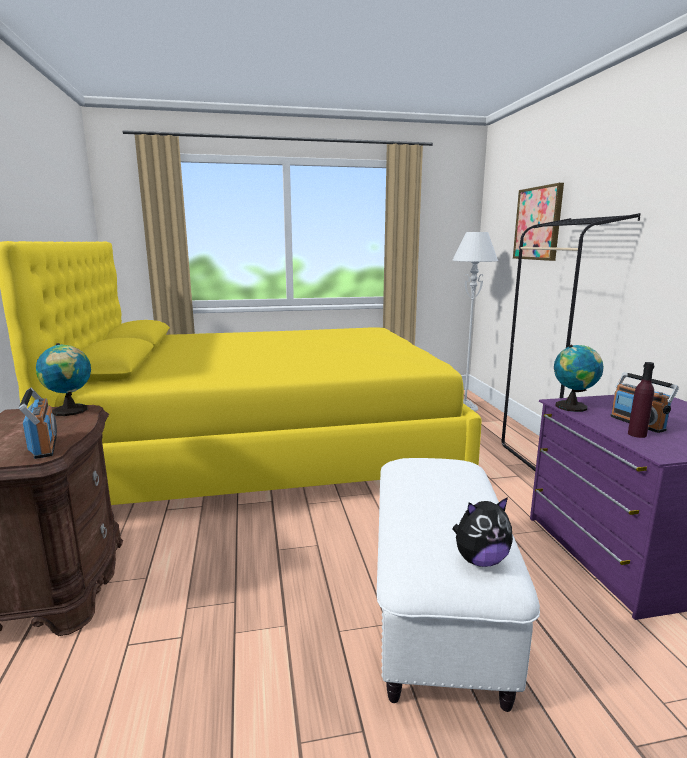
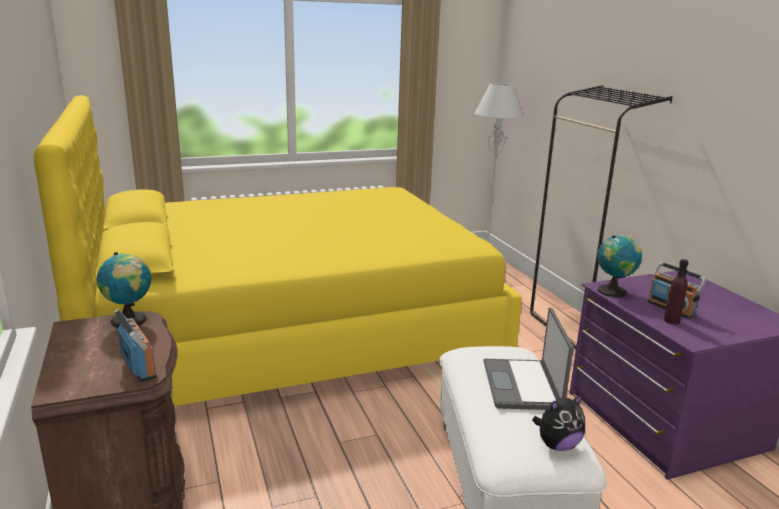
camera: 10 degrees left, 5 degrees up
(456, 495) = (523, 385): none -> laptop
(538, 223) = (567, 82): picture -> none

